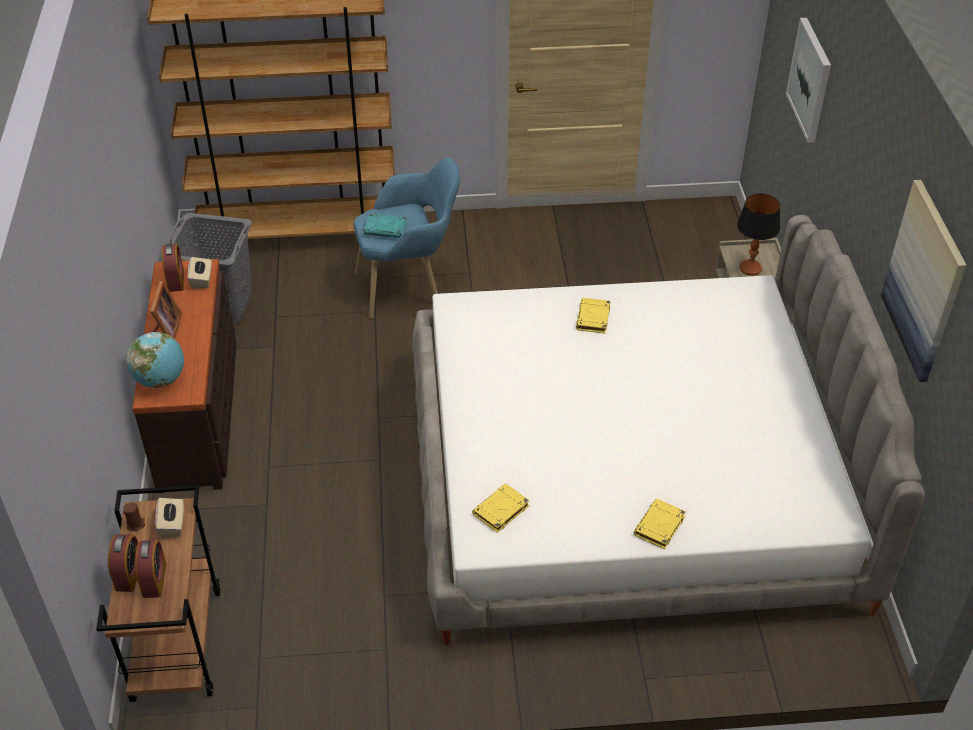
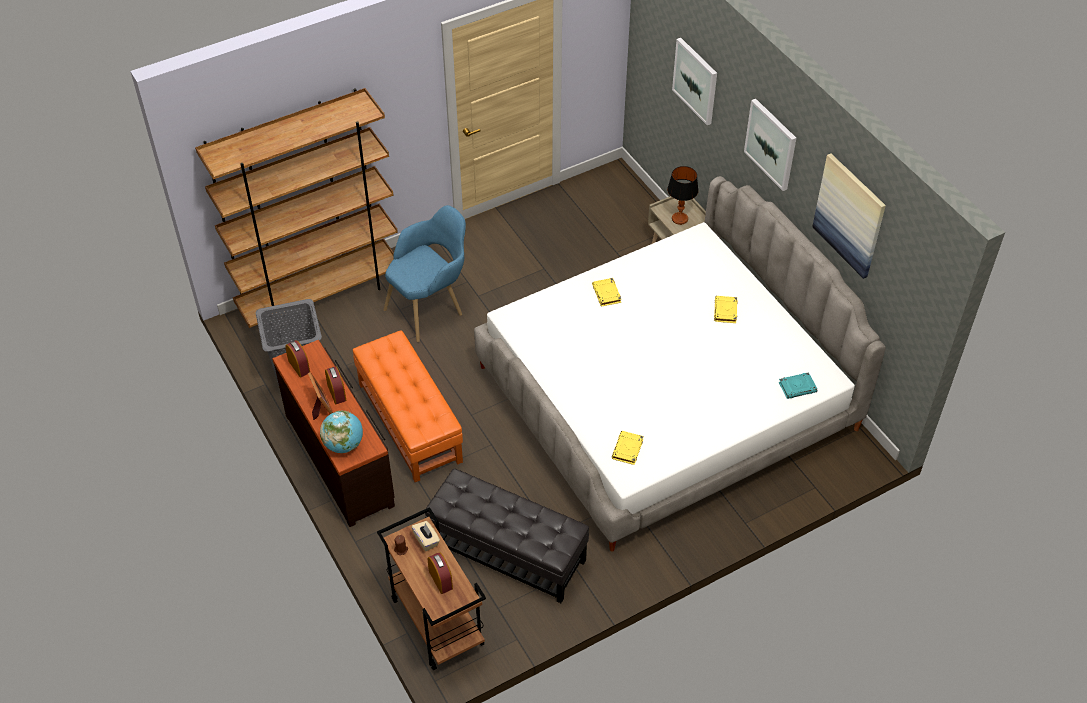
camera: 25 degrees left, 5 degrees up
(129, 574) = (421, 582): alarm clock -> alarm clock (336, 392)
(202, 280) = (319, 360): beige tissue box -> none
(302, 401) = (409, 422): none -> orange ottoman
(315, 594) = (507, 552): none -> black ottoman
(386, 228) = (416, 272): turquoise book -> turquoise book (797, 387)
(659, 526) = (729, 423): yellow book -> yellow book (725, 311)
(864, 169) = (771, 144): none -> picture

